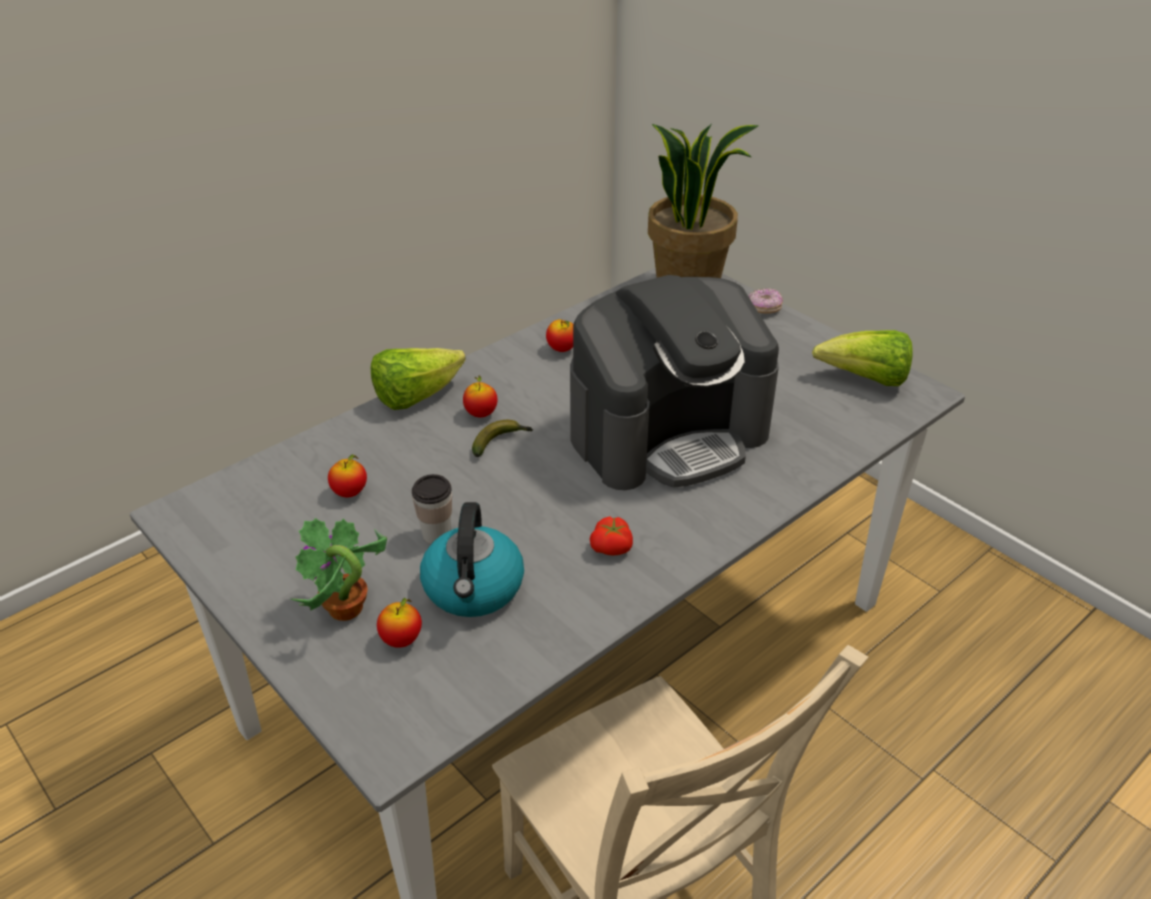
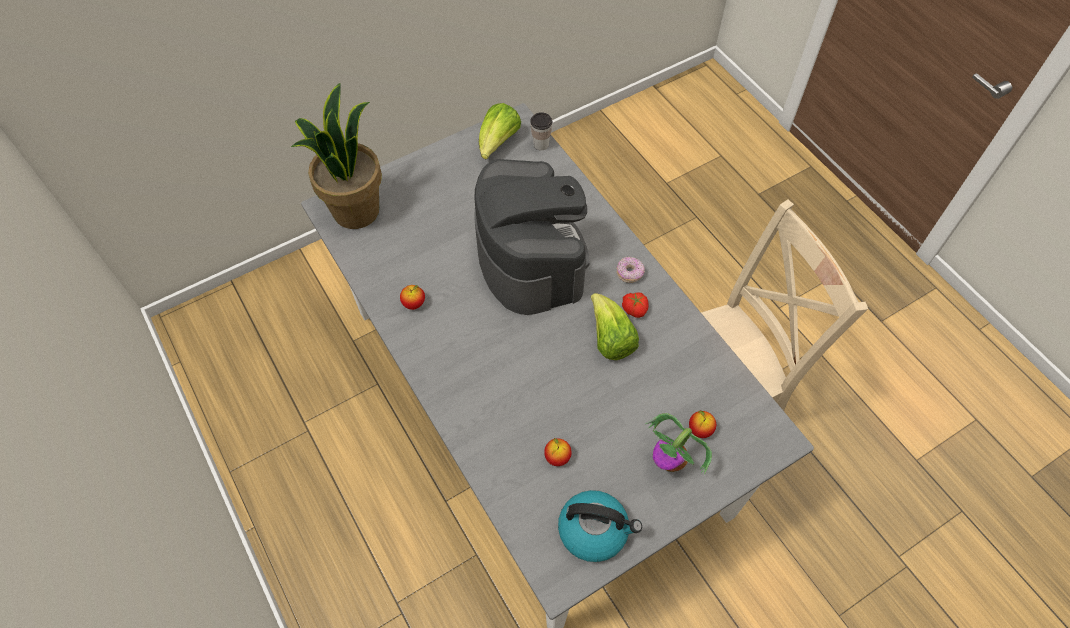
camera: 80 degrees left, 20 degrees up
(415, 396) = (450, 408): lettuce -> lettuce (610, 339)
(436, 535) = (609, 404): cup -> cup (541, 144)
(474, 589) = (661, 387): kettle -> kettle (594, 530)
(481, 414) = (483, 366): apple -> none
(501, 442) = (519, 356): banana -> none
(764, 308) = (398, 172): donut -> donut (629, 273)

